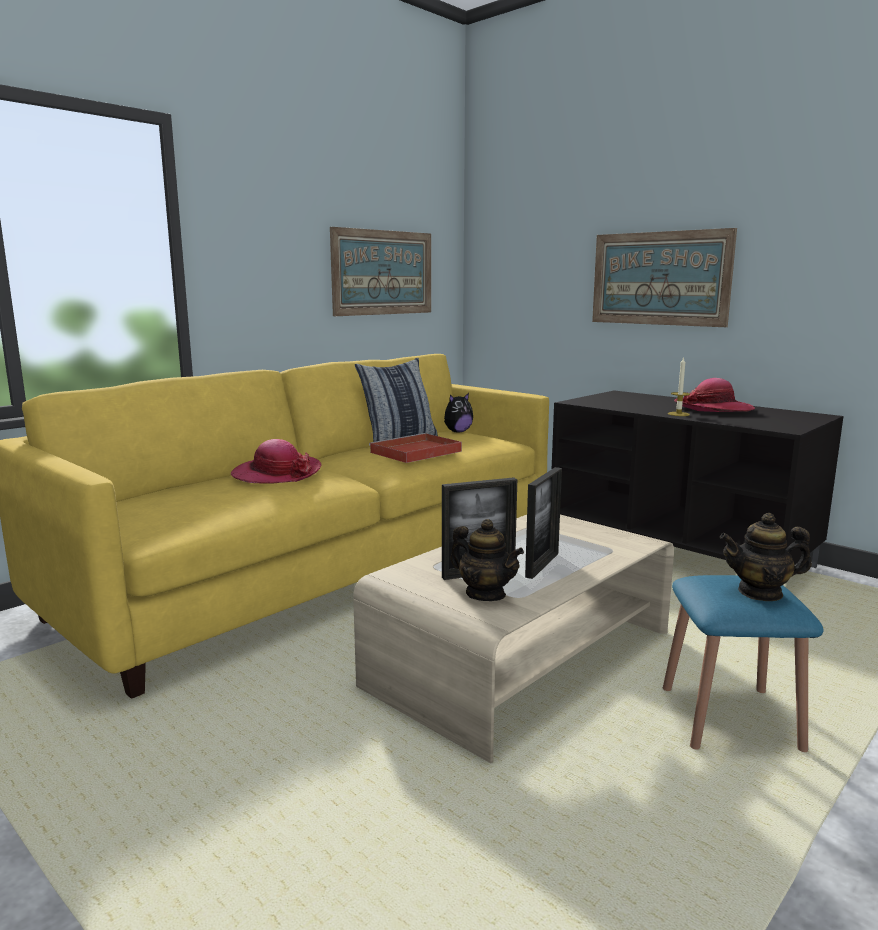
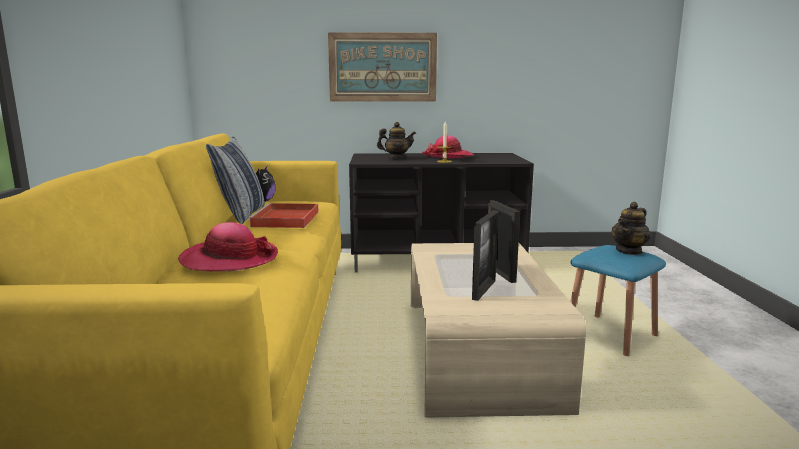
camera: 45 degrees left, 0 degrees up
(383, 272) = (146, 57): picture -> none
(485, 594) = (519, 299): teapot -> teapot (396, 158)

